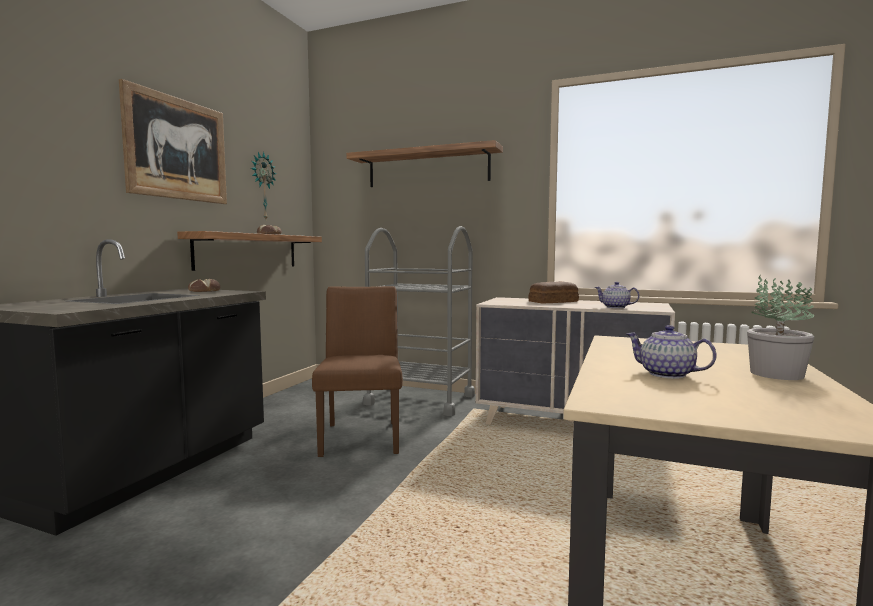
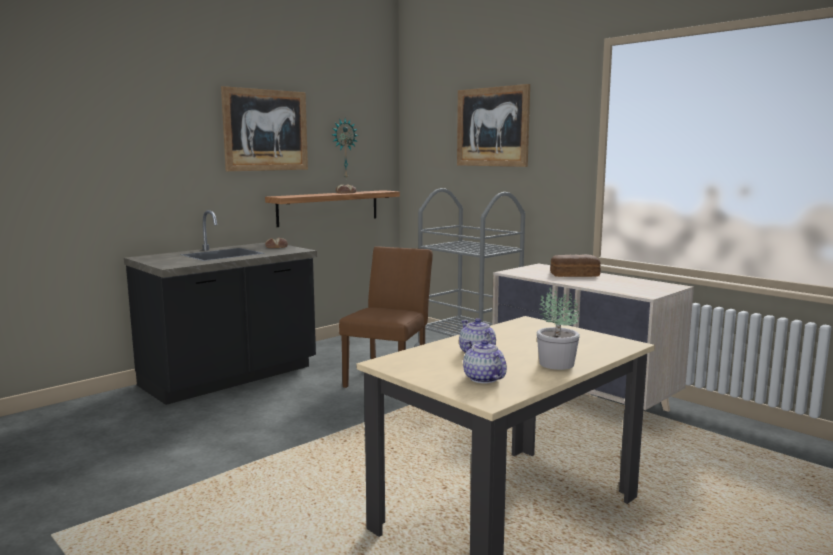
camera: 25 degrees right, 5 degrees up
(427, 168) = (492, 127): shelf -> picture
(616, 307) = (613, 288): teapot -> teapot (483, 379)

